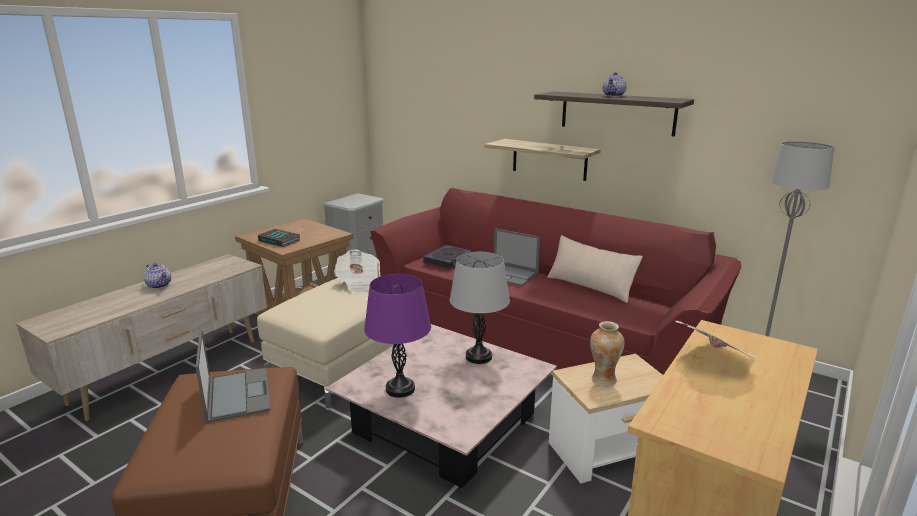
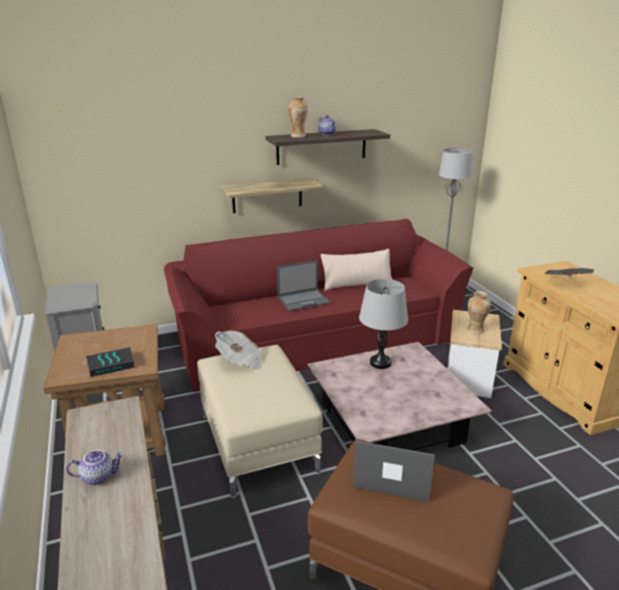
camera: 55 degrees left, 5 degrees up
(400, 389) = (394, 409): purple table lamp -> none
(448, 260) = (240, 311): book -> none
(576, 94) = (298, 136): none -> vase

